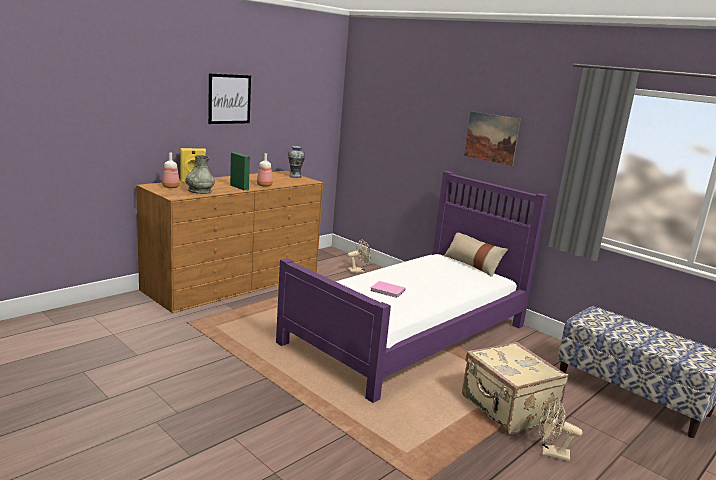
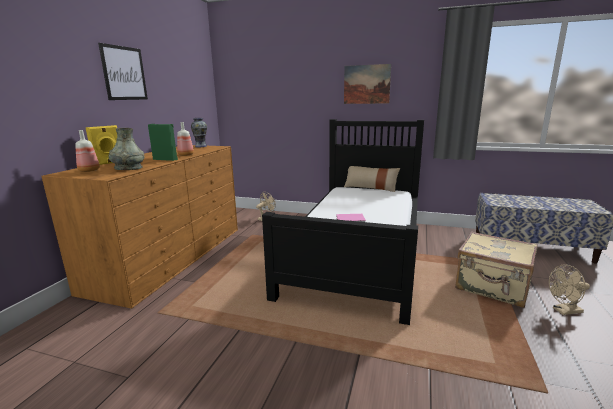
camera: 25 degrees left, 0 degrees up
(409, 334) = (357, 253): purple bed -> black bed

